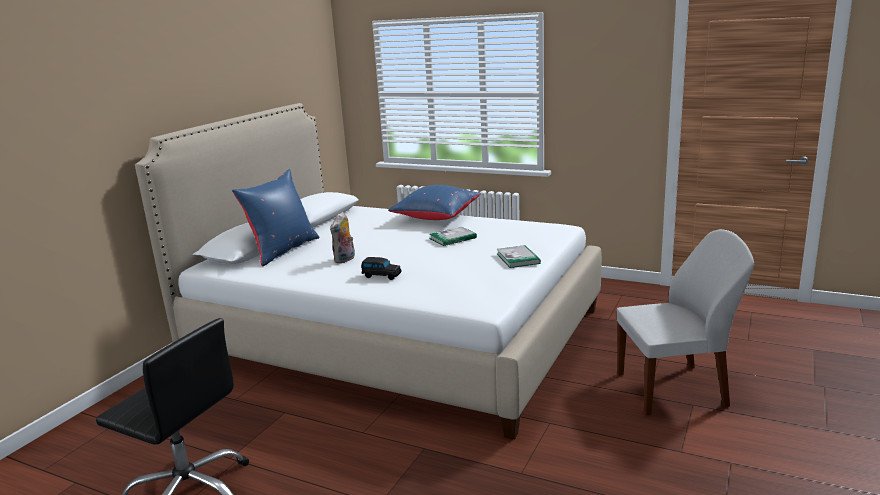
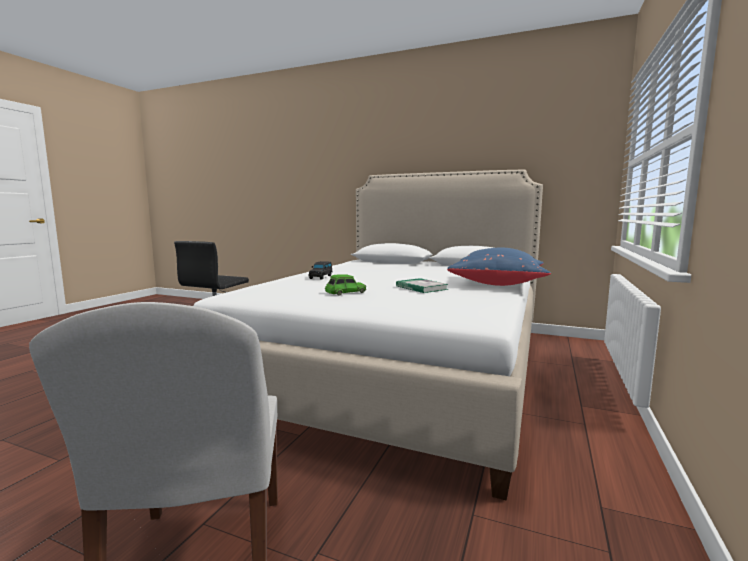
camera: 85 degrees right, 10 degrees down
(282, 250) = (391, 264): blue pillow -> none
(345, 260) = (364, 272): plush toy -> none
(475, 261) = (345, 292): none -> green toy car
(518, 258) = (346, 303): book -> none

